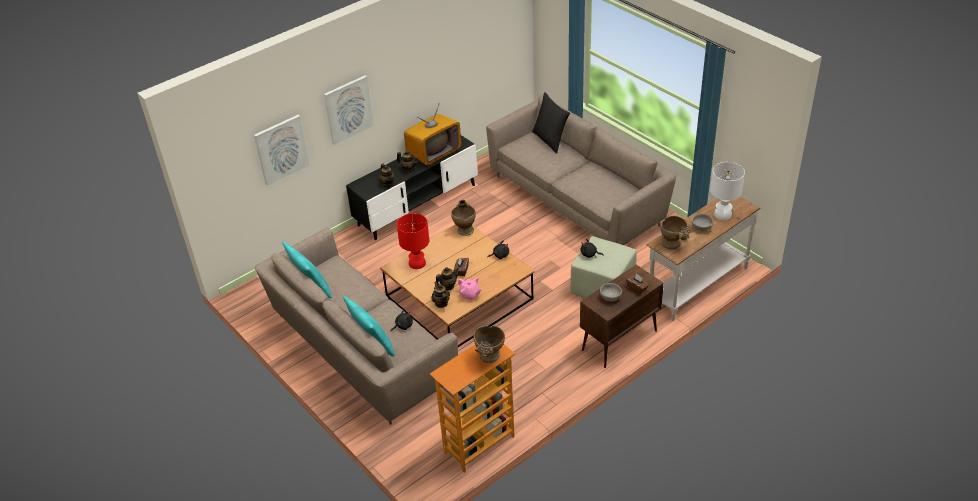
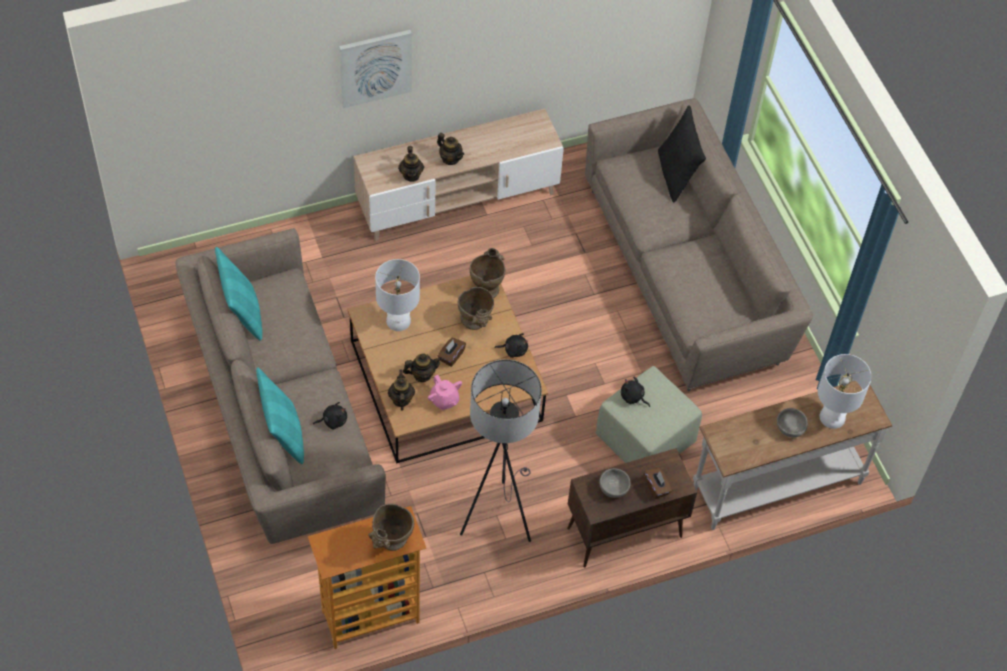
camera: 15 degrees right, 15 degrees up
(281, 149) = (260, 104): picture -> none
(416, 263) = (397, 321): red table lamp -> white table lamp
(417, 204) = (457, 200): black tv stand -> beige tv stand
(433, 152) = (498, 141): television -> none
(532, 357) = (498, 513): none -> grey floor lamp
(673, 244) = (736, 442): beige vase -> beige vase (476, 323)

